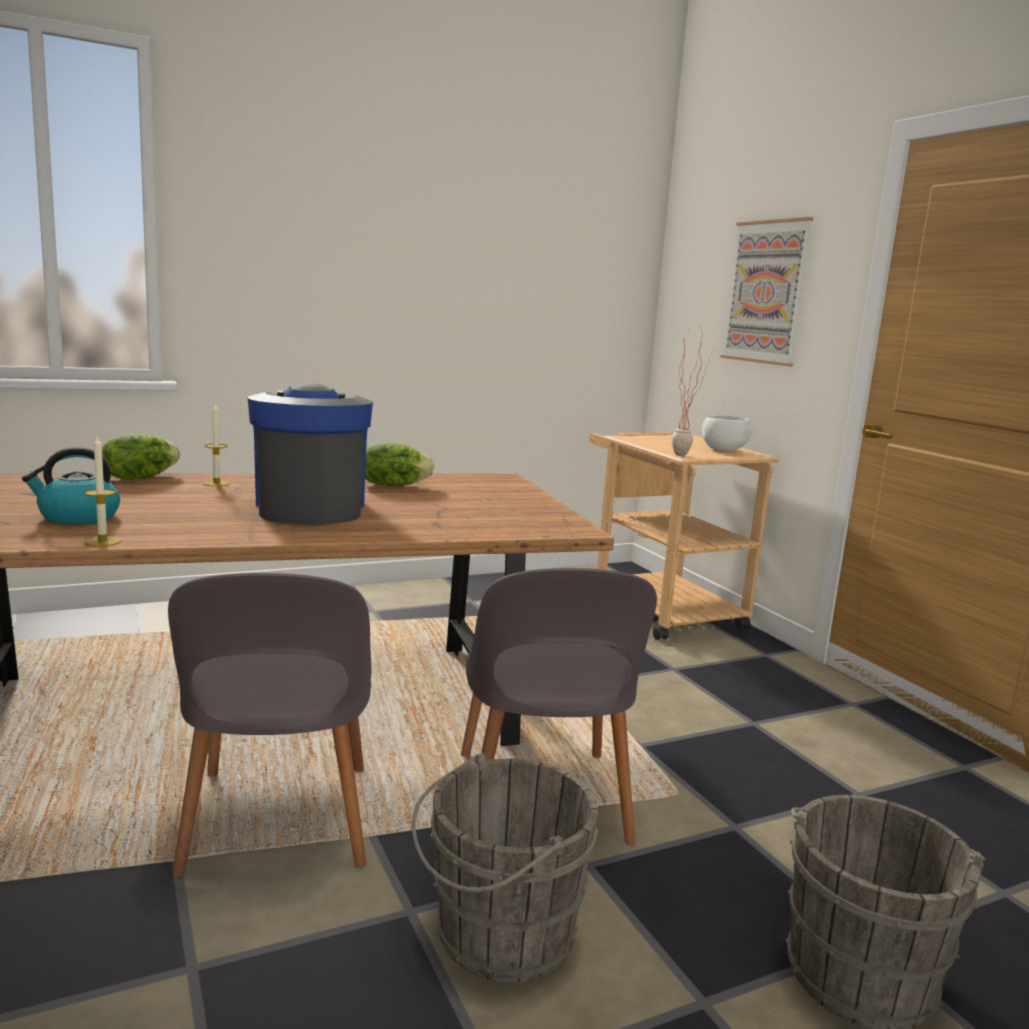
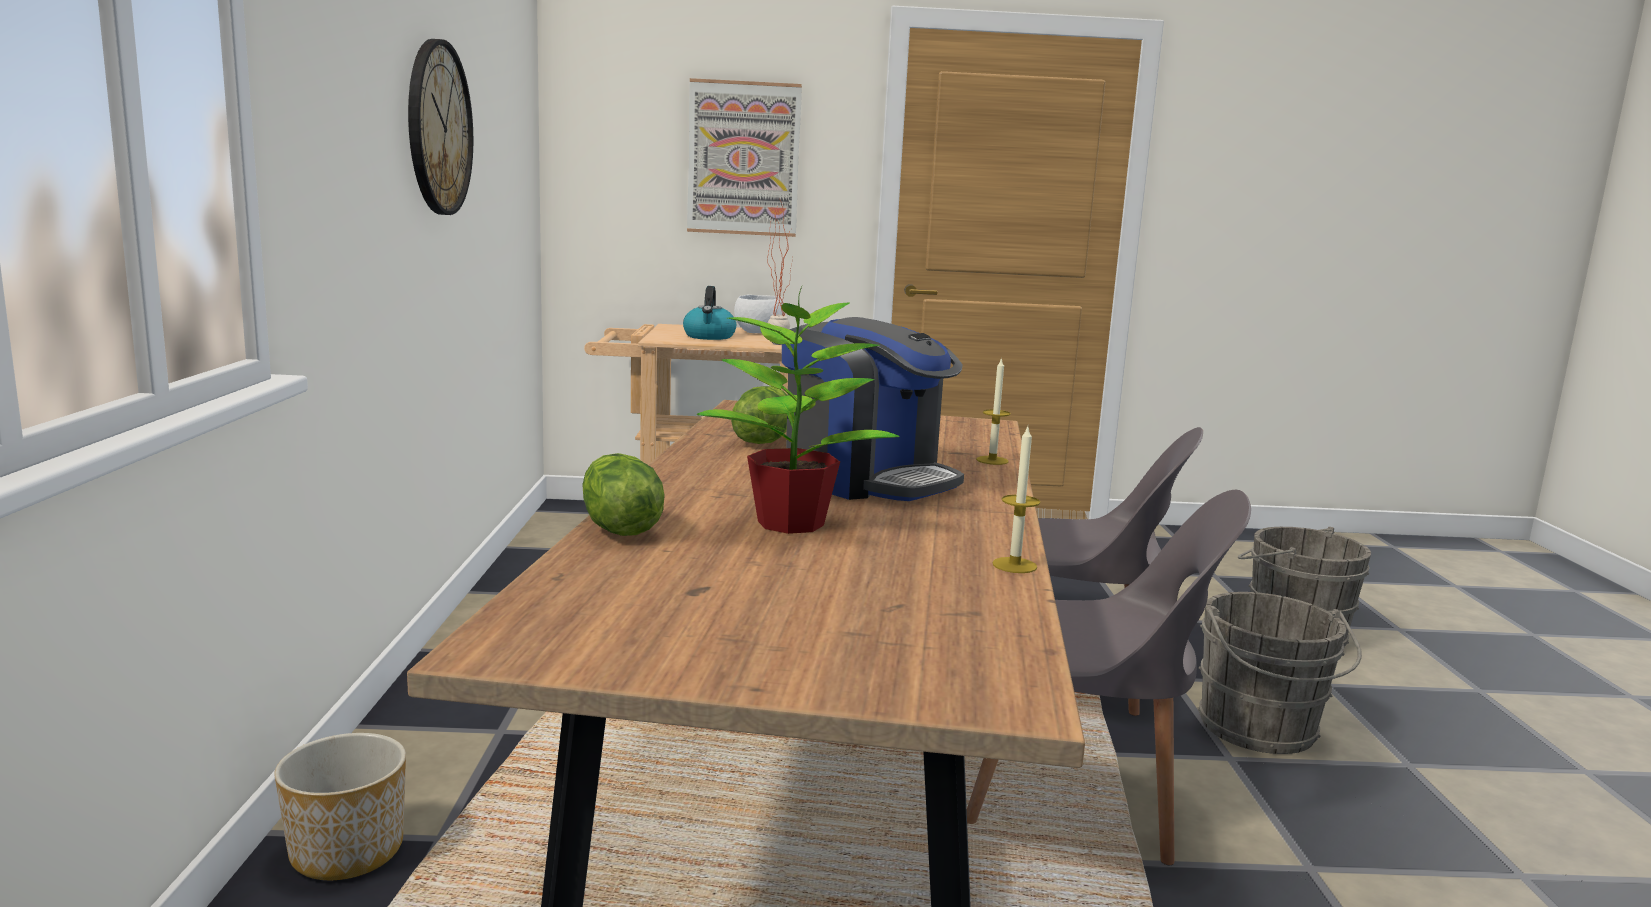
camera: 65 degrees left, 0 degrees up
(78, 517) = (879, 570): kettle -> kettle (709, 337)
(124, 620) = (348, 851): none -> planter
(176, 500) = (792, 523): none -> potted plant
(216, 483) = (696, 499): candle -> candle (992, 460)
(310, 507) = (866, 479): coffee machine -> coffee machine turned 150 degrees counterclockwise
(425, 266) = (438, 128): none -> wall clock

